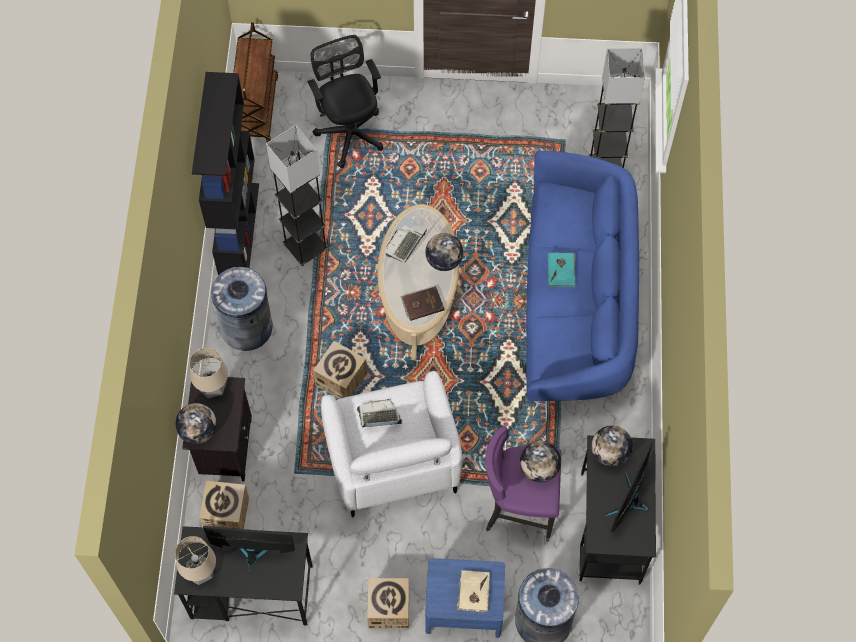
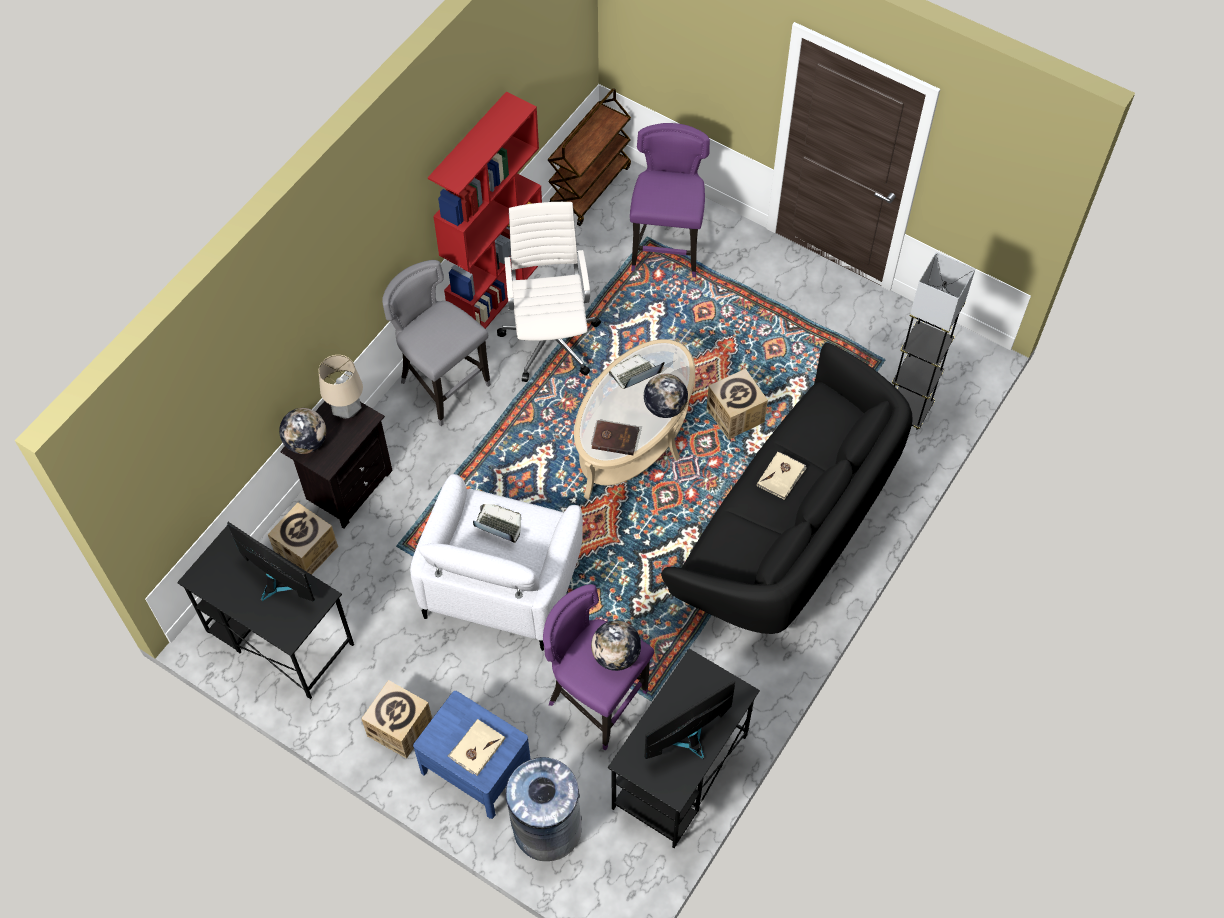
camera: 30 degrees right, 5 degrees down
(201, 573) = (215, 577): table lamp -> none
(238, 229) = (497, 289): black bookcase -> red bookcase
(247, 328) = (443, 385): grey trash can -> grey stool
(306, 247) = (550, 338): grey floor lamp -> white office chair
(341, 379) = (502, 480): cardboard box -> cardboard box (735, 415)
(349, 131) = (667, 249): black office chair -> purple stool
(561, 270) = (781, 477): turquoise book -> beige book
(575, 305) = (789, 528): blue sofa -> black sofa
(610, 453) = (700, 679): globe -> none

